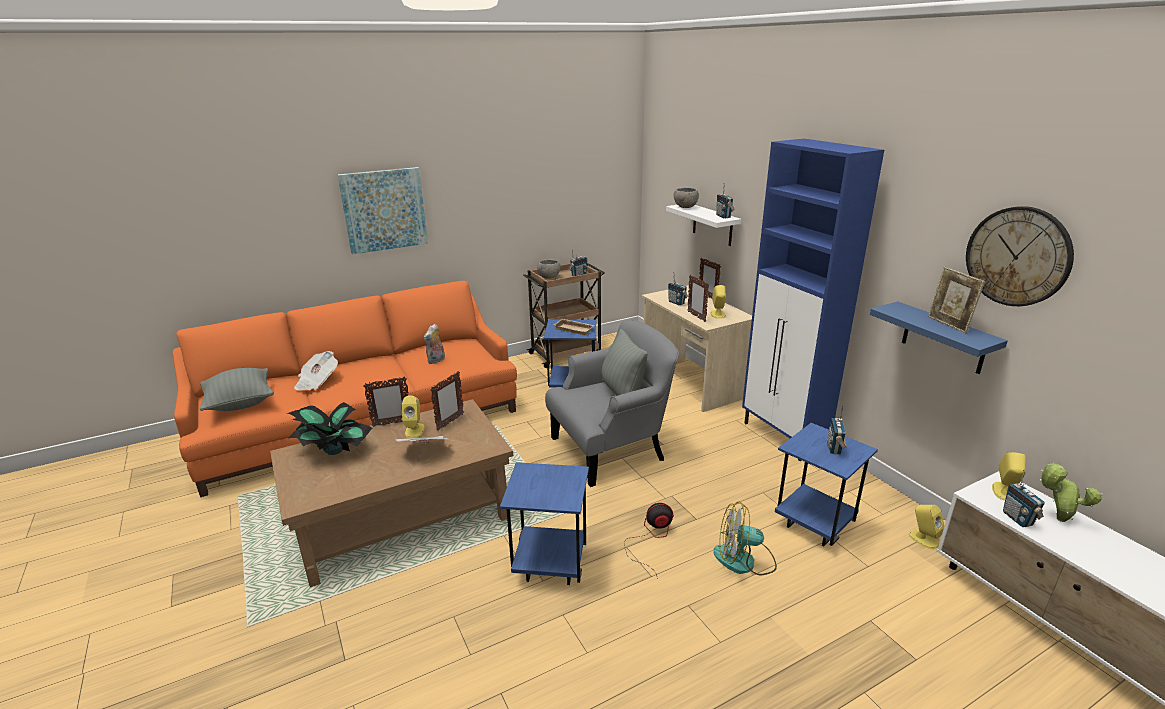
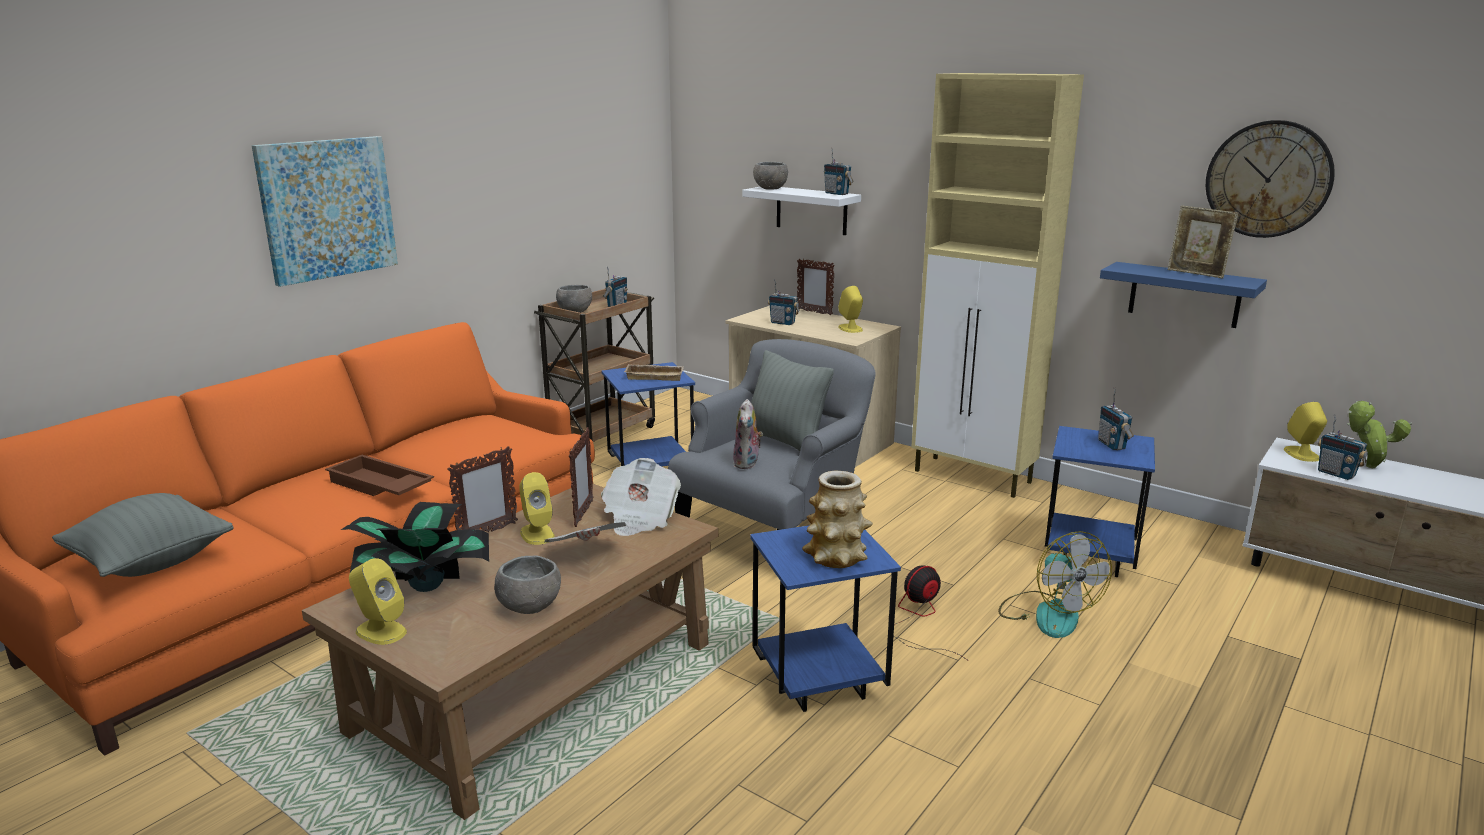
camera: 25 degrees left, 5 degrees down
(317, 382) = (274, 508): newspaper -> newspaper (640, 517)
(367, 479) = (529, 607): none -> grey bowl
(372, 378) = (378, 486): none -> brown tray
(436, 360) = (466, 447): plush toy -> plush toy (748, 463)
(547, 494) = (836, 558): none -> vase
(696, 316) = (826, 334): picture frame -> none
(744, 560) = (1047, 613): fan -> fan turned 90 degrees counterclockwise
(783, 437) = (973, 477): blue cabinet -> beige cabinet
(923, 539) = (1206, 545): yellow speaker -> yellow speaker (380, 631)

